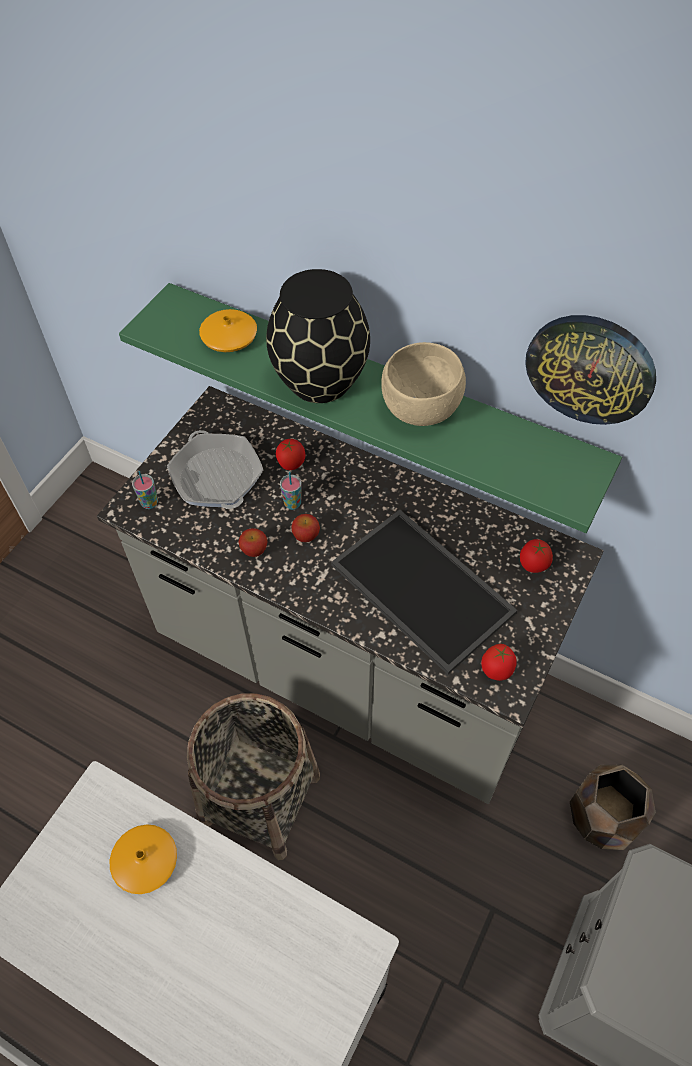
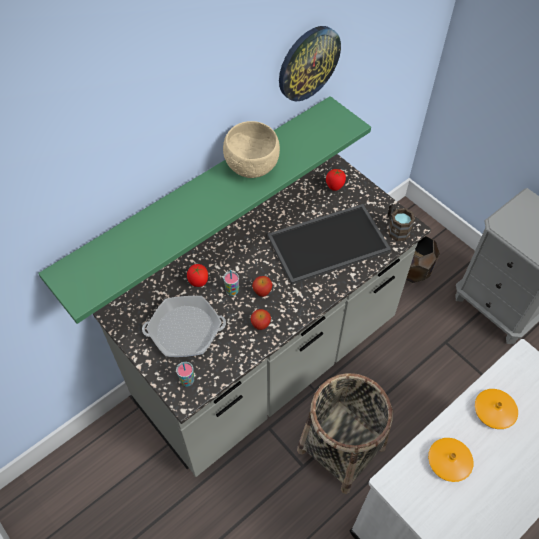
camera: 70 degrees left, 0 degrees up
(229, 337) = (126, 248): orange vase -> orange vase (494, 411)
(319, 382) = (200, 209): black vase -> none
(496, 671) = (396, 228): tomato -> brown mug

